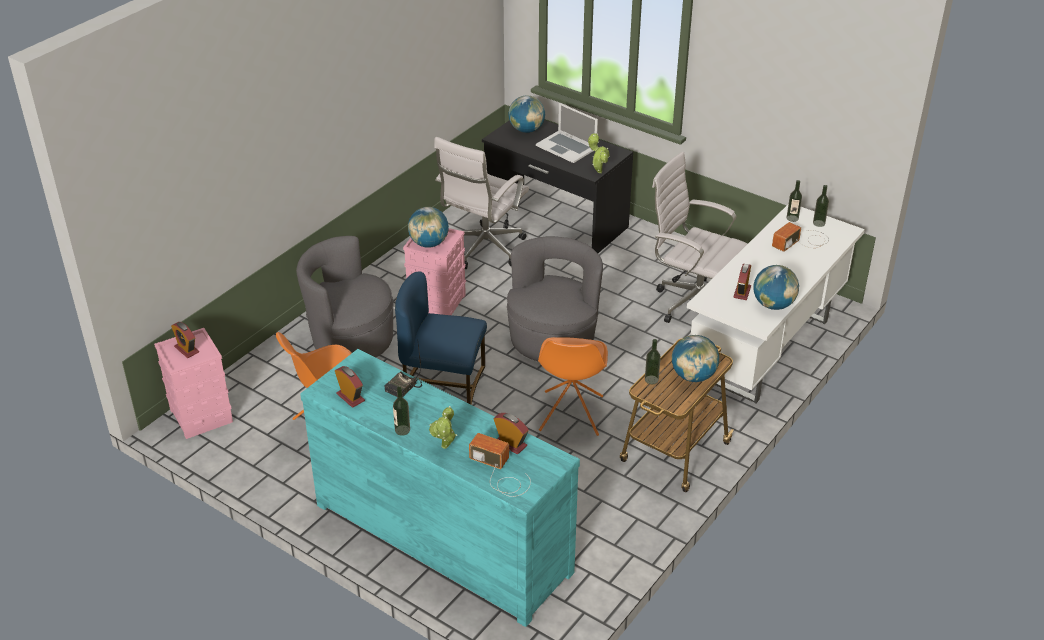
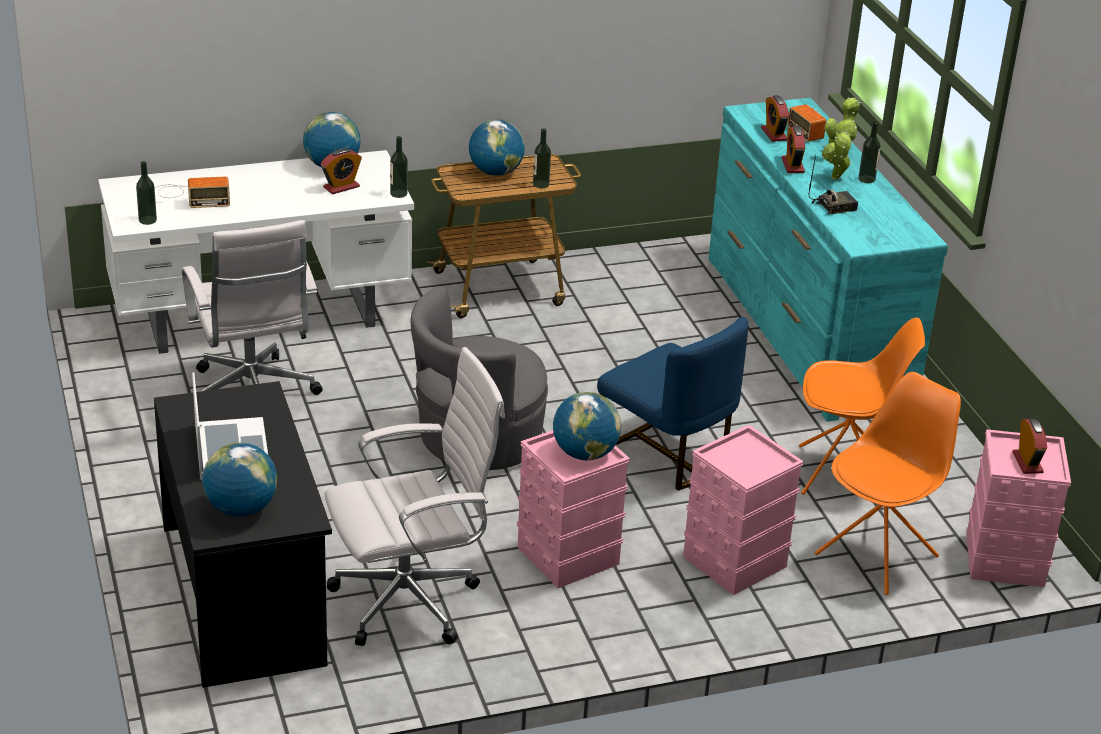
camera: 145 degrees left, 5 degrees down
(350, 397) = (896, 220): alarm clock -> alarm clock (792, 165)
(351, 340) = (734, 562): grey armchair -> pink storage box
(570, 414) = (558, 362): orange chair -> orange chair (878, 554)
(598, 171) = (249, 392): potted plant -> potted plant (835, 179)
(819, 223) = (131, 204): bottle -> bottle (398, 193)

